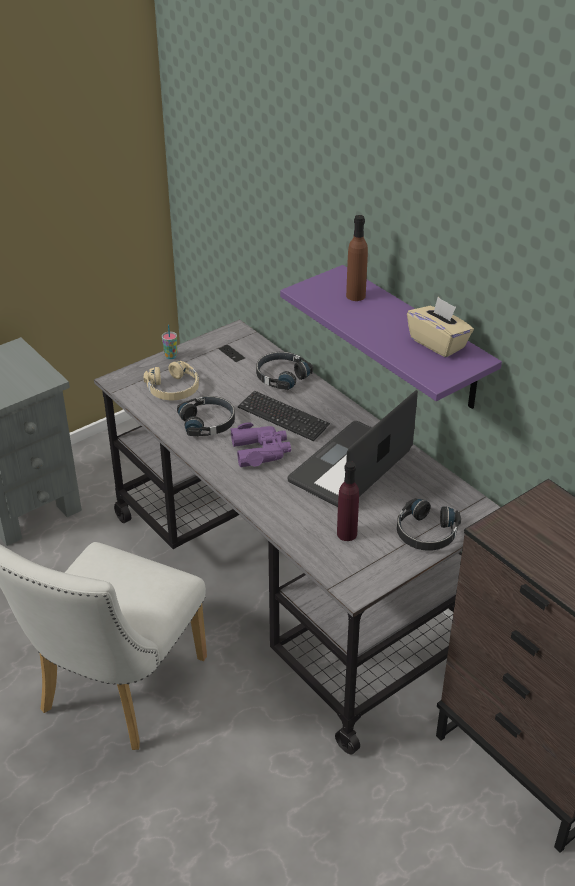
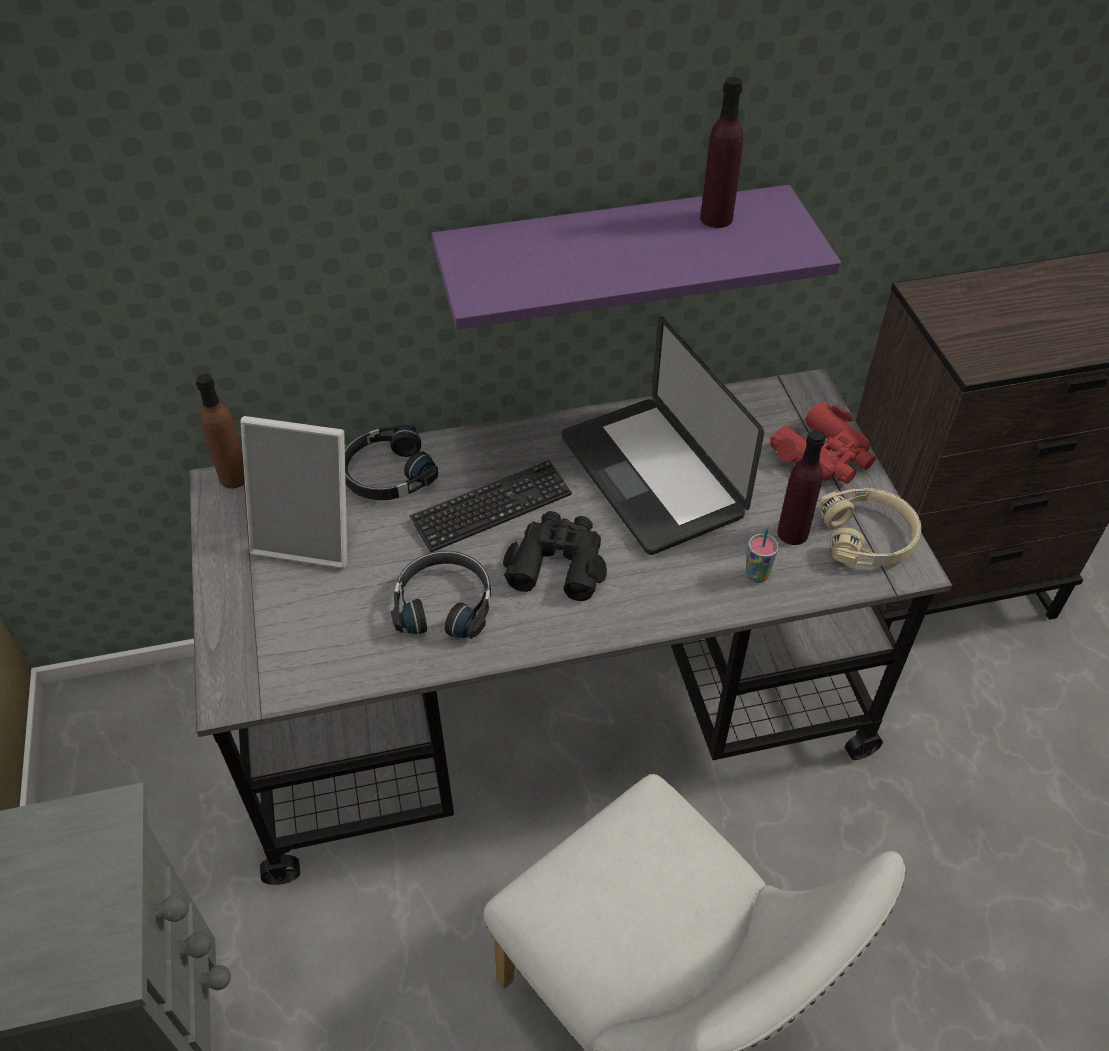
camera: 65 degrees left, 10 degrees up
(171, 356) = (220, 593): cup -> cup (757, 575)
(173, 389) = (318, 620): beige headphones -> beige headphones (868, 537)
(223, 368) = (310, 535): none -> picture frame
(261, 451) = (558, 562): purple binoculars -> black binoculars
(355, 296) = (536, 248): brown bottle -> brown bottle (234, 477)
(426, 533) = (824, 455): black headphones -> red binoculars
(438, 343) = (716, 218): beige tissue box -> purple bottle

